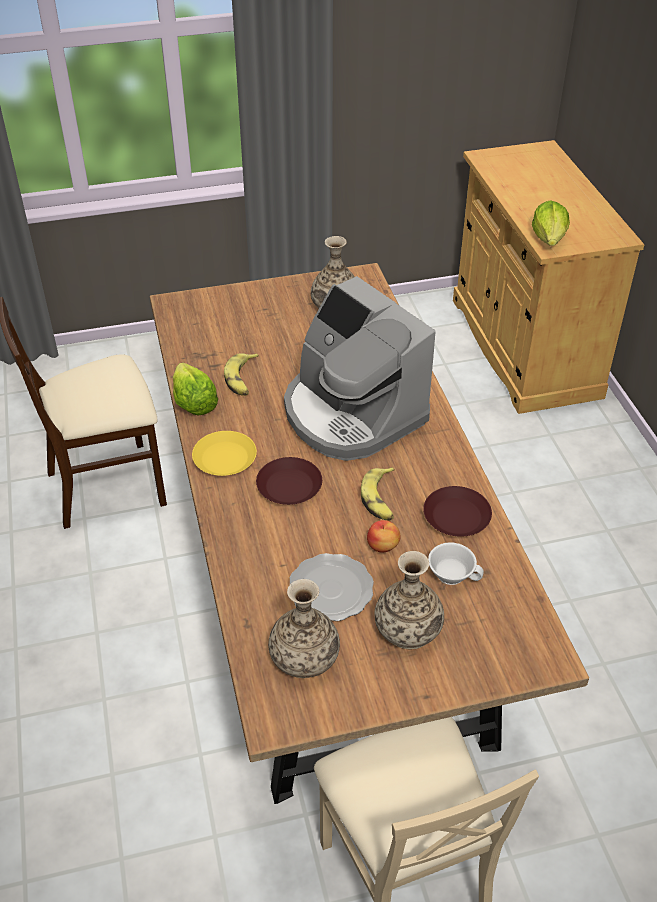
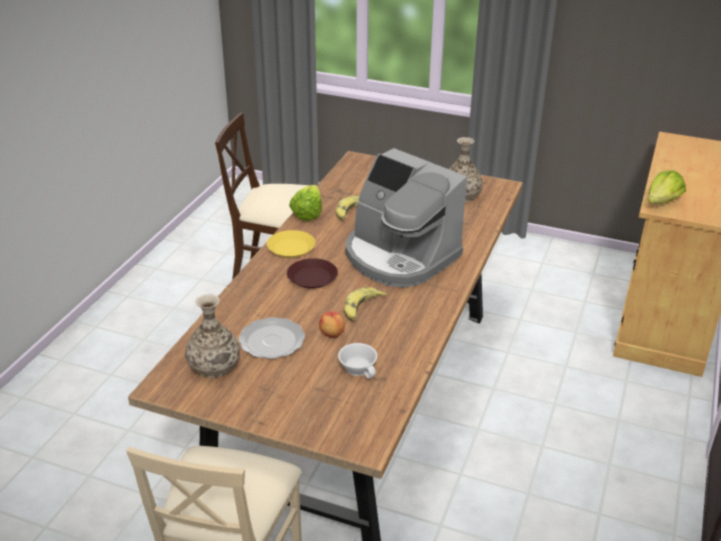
camera: 35 degrees right, 10 degrees down
(351, 414) = (399, 257): coffee machine -> coffee machine turned 45 degrees counterclockwise
(408, 630) = (293, 383): vase -> none
(457, 516) = (401, 340): brown plate -> none

